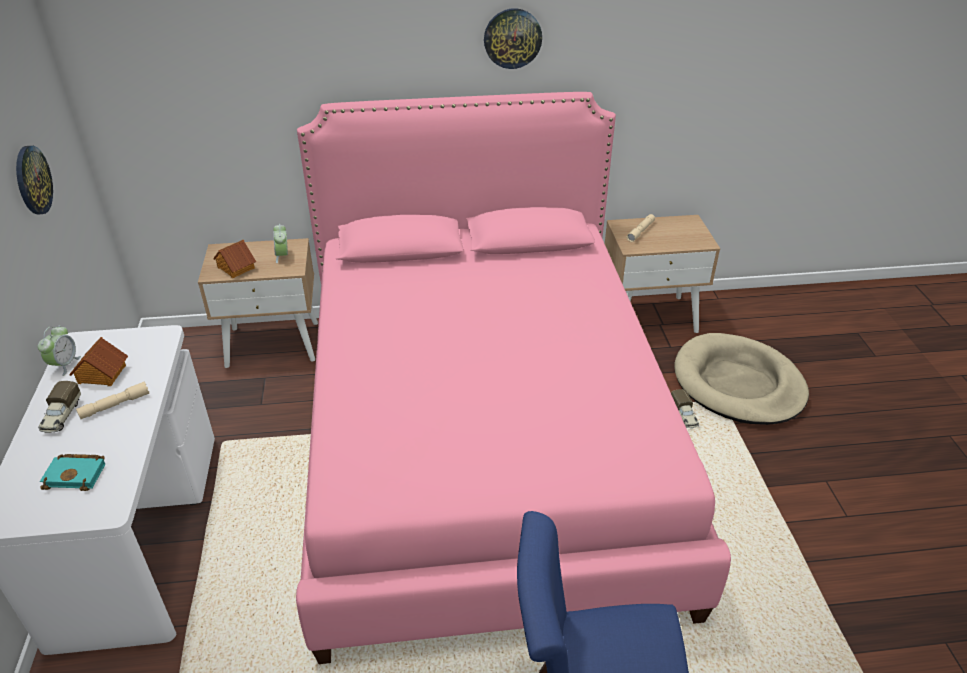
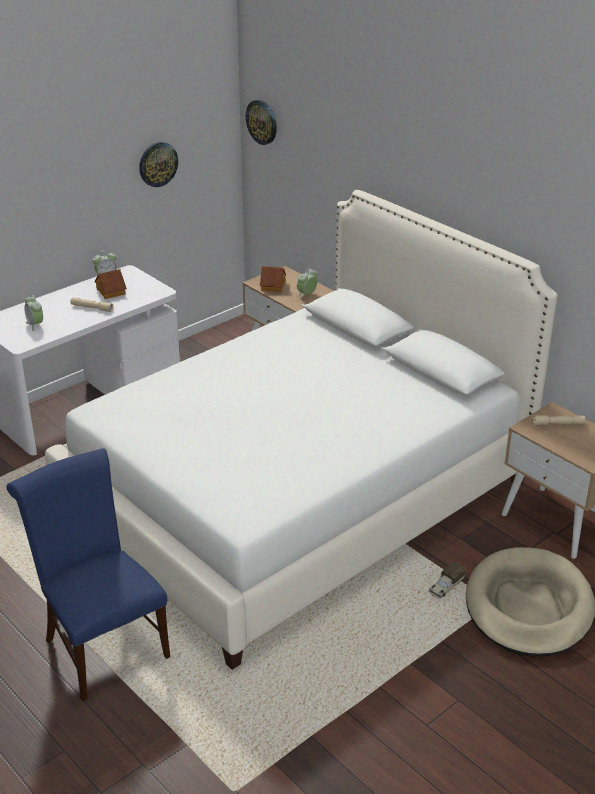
camera: 55 degrees right, 5 degrees down
(61, 416) = (69, 299): toy truck -> none
(77, 474) = (35, 324): turquoise book -> alarm clock
(484, 443) = (298, 497): pink bed -> white bed
(512, 38) = (494, 192): wall clock -> wall clock (262, 122)

